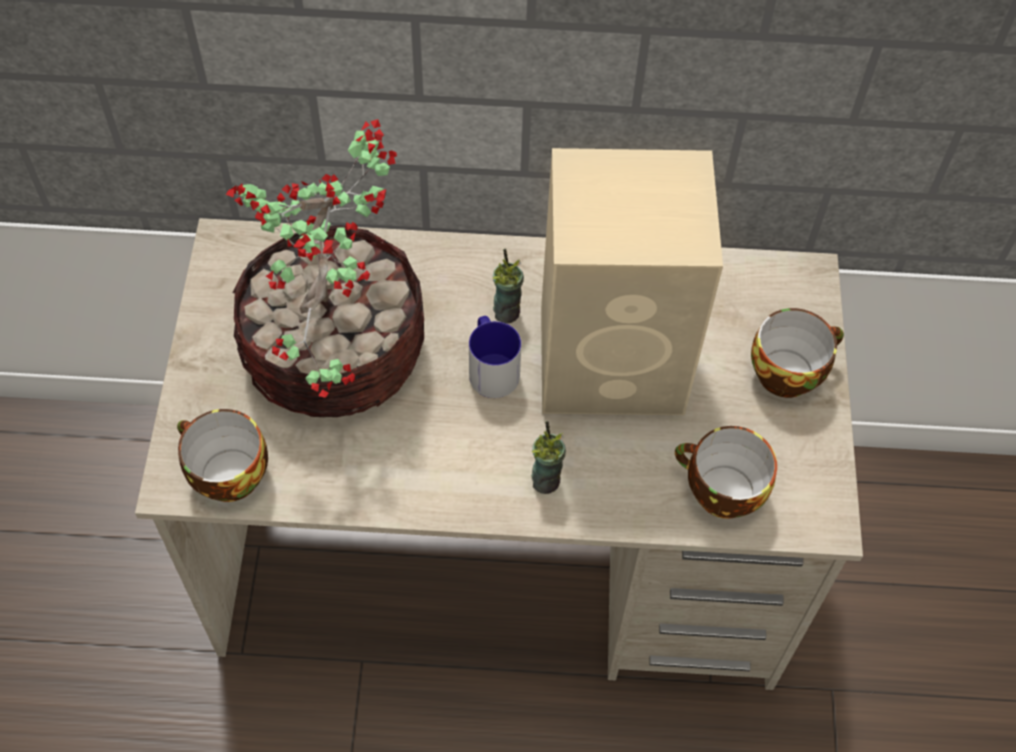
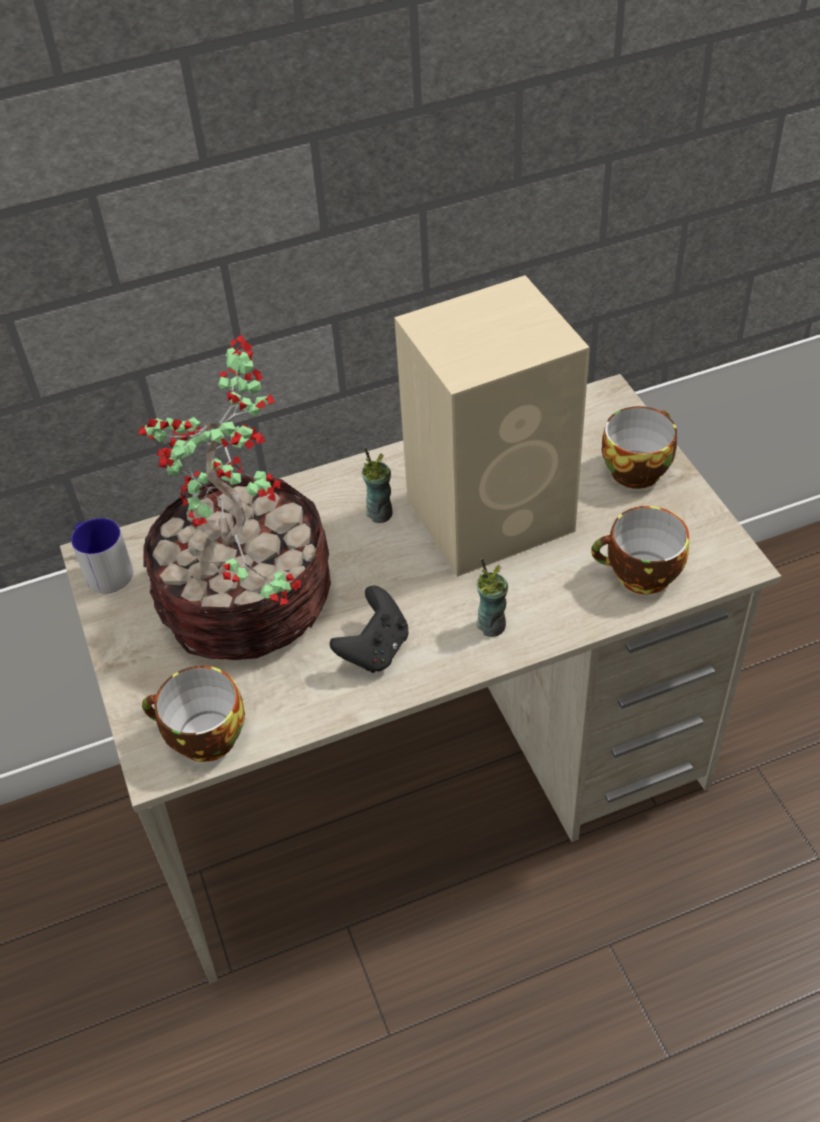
camera: 20 degrees left, 10 degrees down
(424, 456) = (375, 649): none -> black game controller
(491, 367) = (392, 559): mug -> mug (104, 569)

